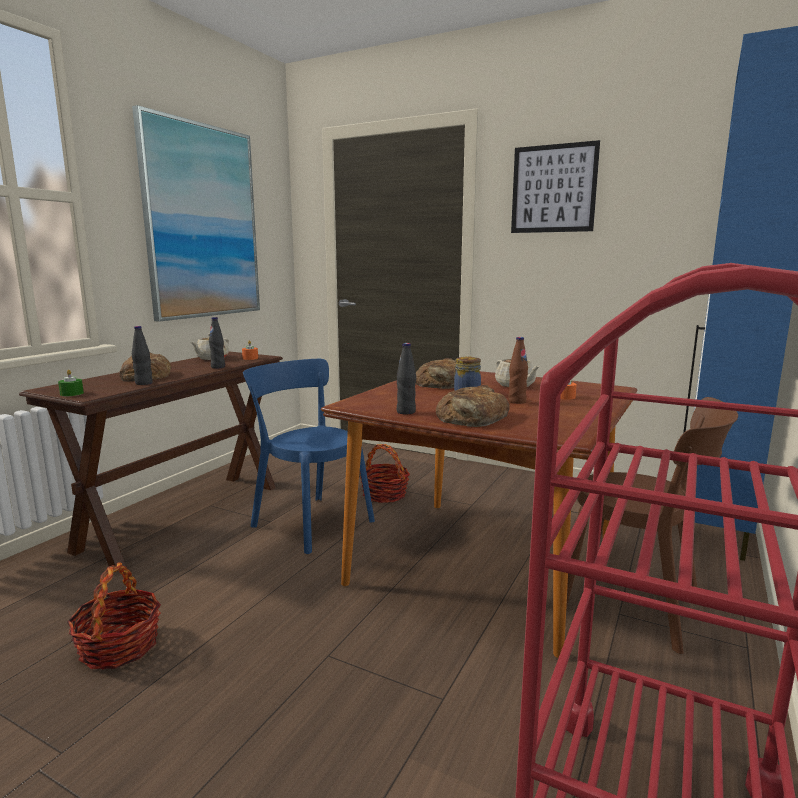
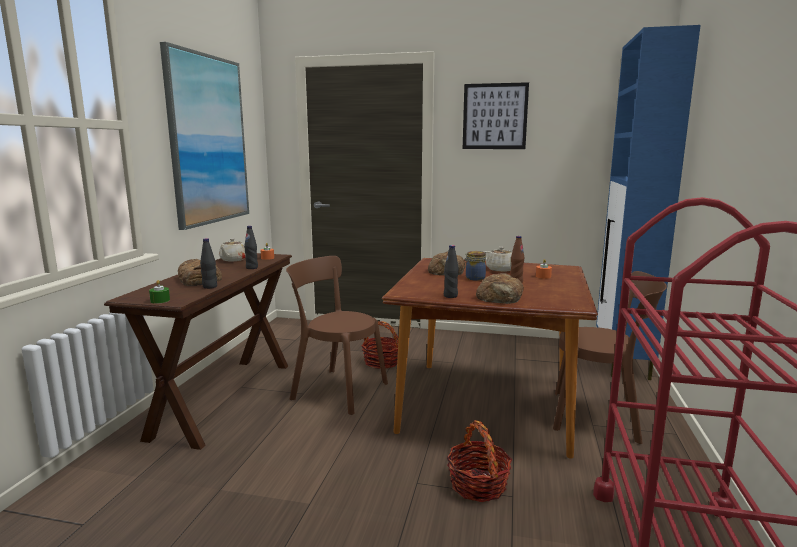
camera: 15 degrees left, 0 degrees up
(119, 646) = (249, 504): basket -> basket (478, 485)
(309, 522) = (336, 390): blue chair -> brown chair

